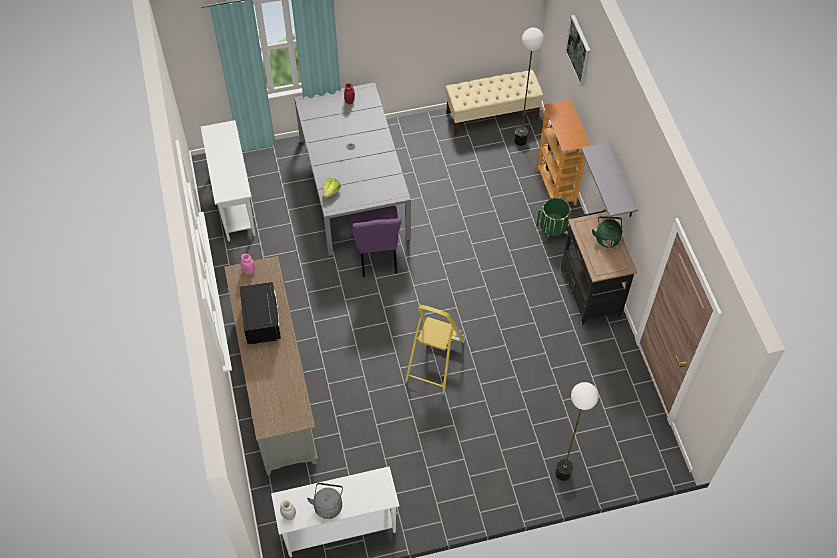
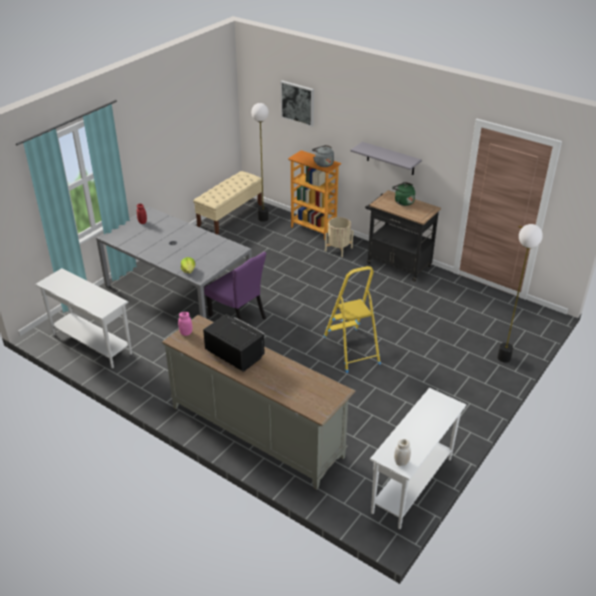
camera: 40 degrees left, 20 degrees down
(328, 505) = (420, 436): grey kettle -> grey kettle (323, 163)
(552, 231) = (338, 249): green planter -> beige planter

